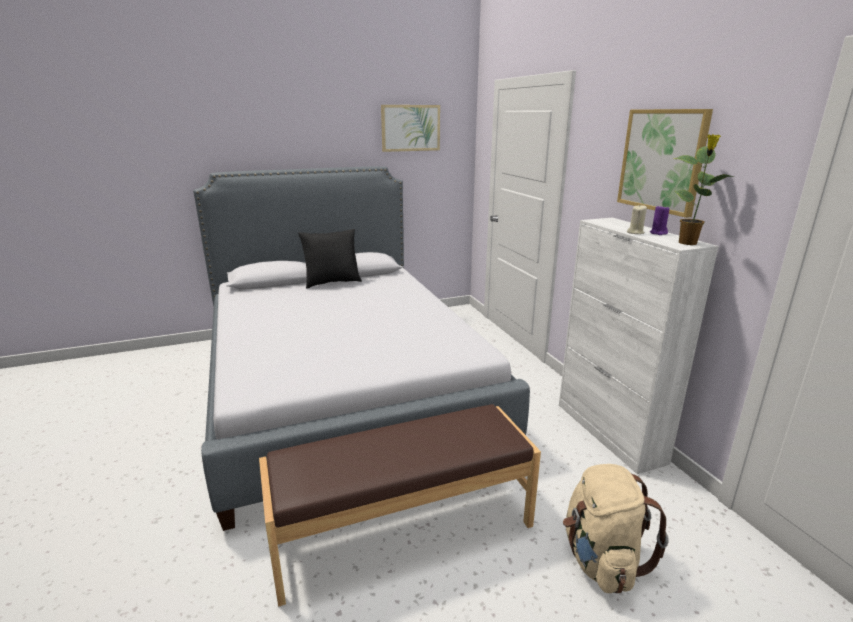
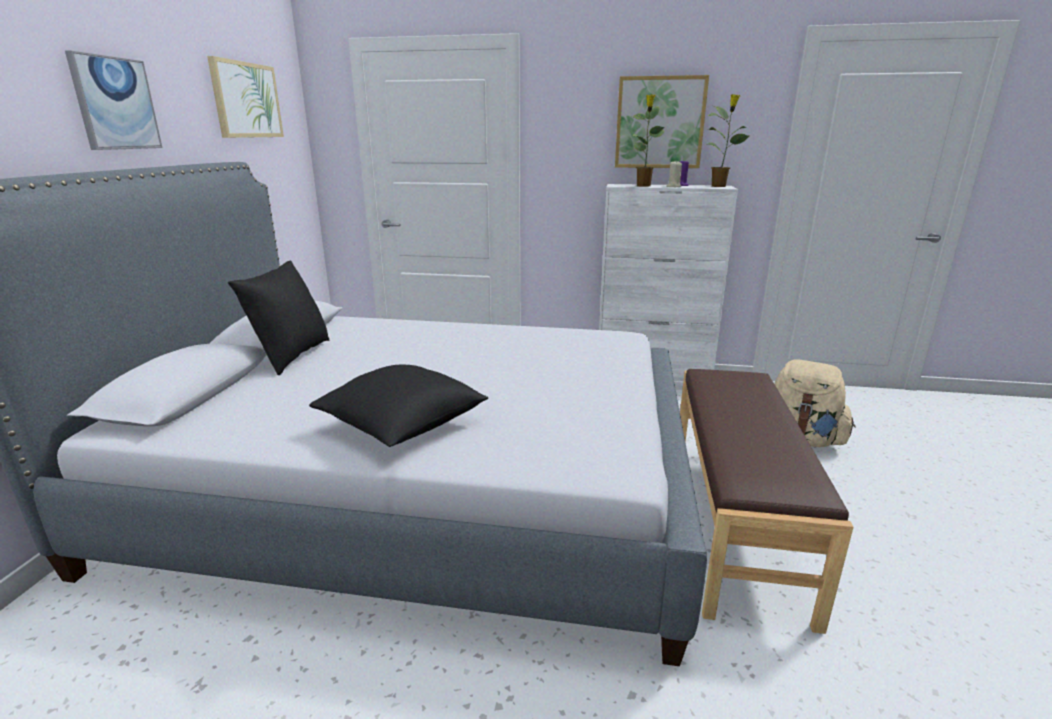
camera: 60 degrees left, 0 degrees up
(264, 328) = (403, 426): none -> black pillow
(307, 136) = (115, 103): none -> picture
(618, 225) = (643, 186): none -> potted plant

